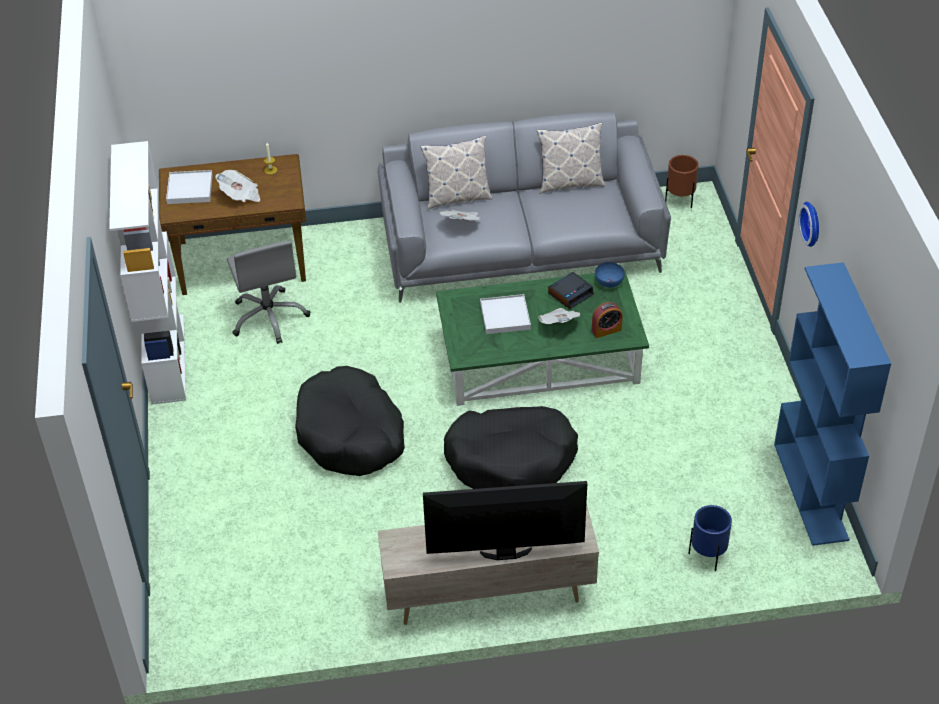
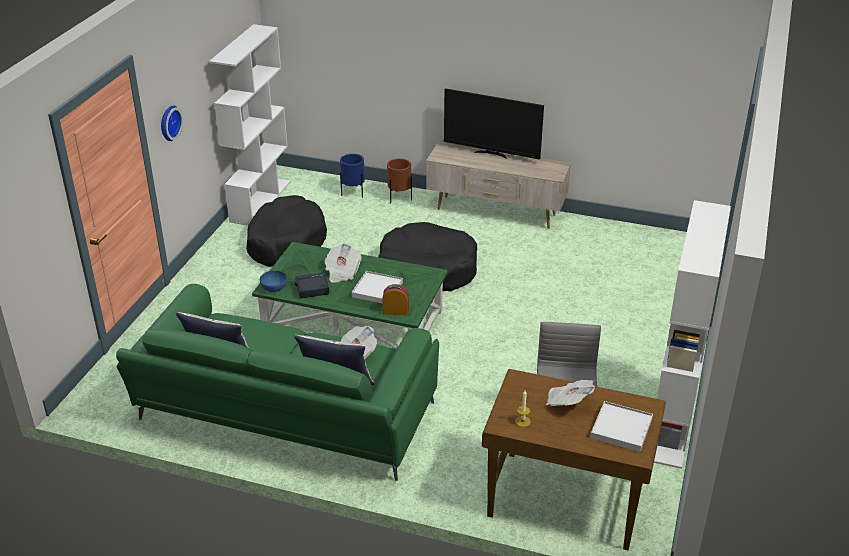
camera: 155 degrees left, 10 degrees down
(351, 434) = (534, 317): black dog bed -> black dog bed (286, 242)
(522, 247) = (284, 414): grey sofa -> green sofa
(606, 330) = (311, 258): alarm clock -> alarm clock (395, 311)
(680, 201) = (102, 405): brown planter -> brown planter (399, 198)
(811, 491) = (260, 201): blue bookcase -> white bookcase

